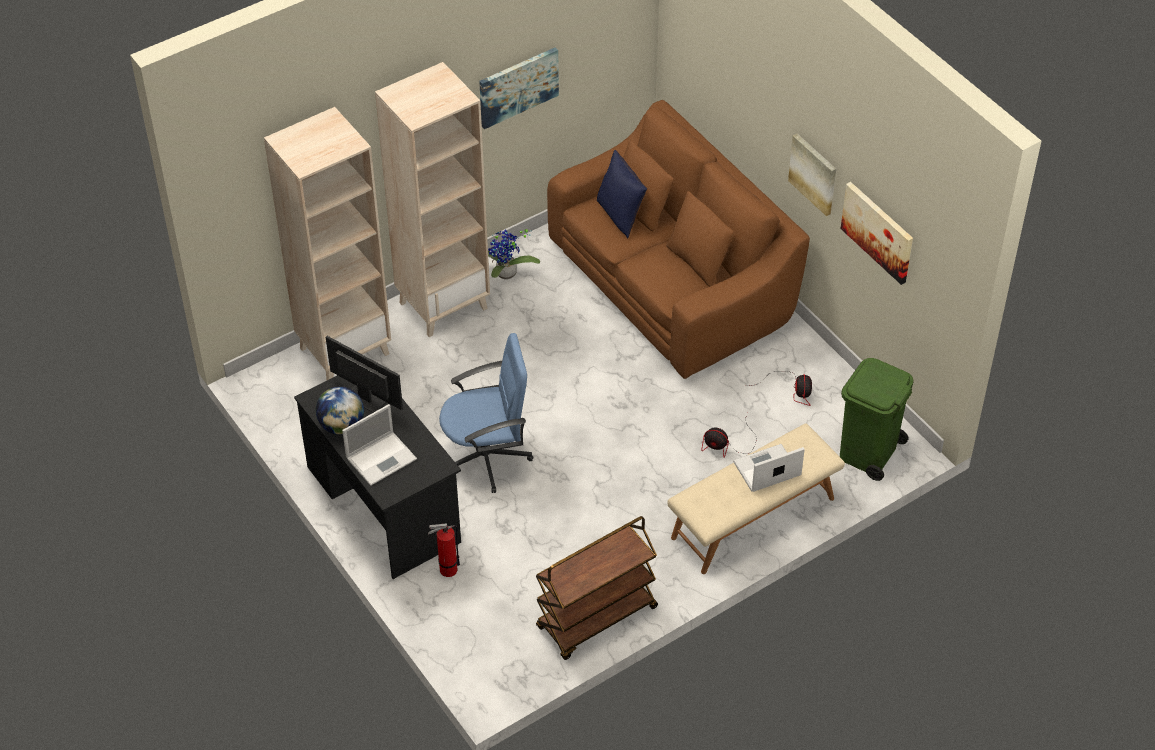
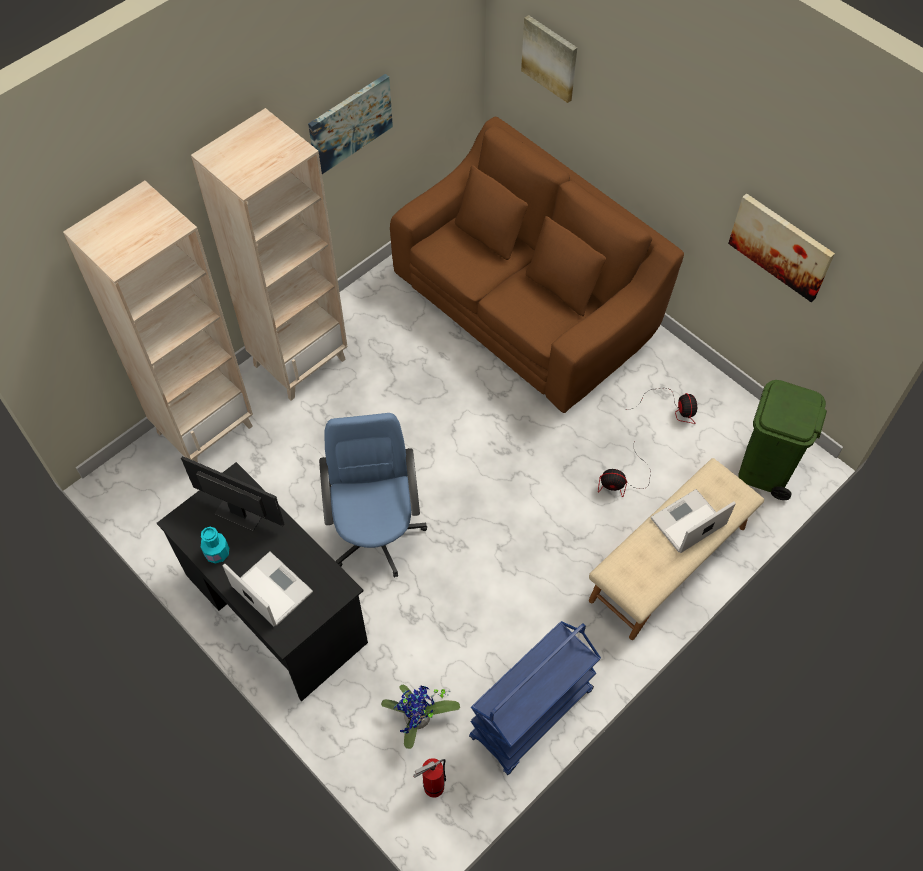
camera: 10 degrees left, 10 degrees up
(342, 425) = (217, 553): globe -> turquoise bottle
(382, 458) = (270, 588): laptop -> laptop turned 90 degrees counterclockwise
(446, 570) = (357, 680): fire extinguisher -> fire extinguisher (431, 788)
(487, 457) = (376, 533): blue office chair -> blue office chair turned 75 degrees counterclockwise
(506, 275) = (358, 319): potted plant -> potted plant (418, 721)
(596, 619) = (531, 715): brown cart -> blue cart
(620, 215) = (470, 246): blue pillow -> none
(814, 173) = (693, 185): picture -> picture (550, 58)

